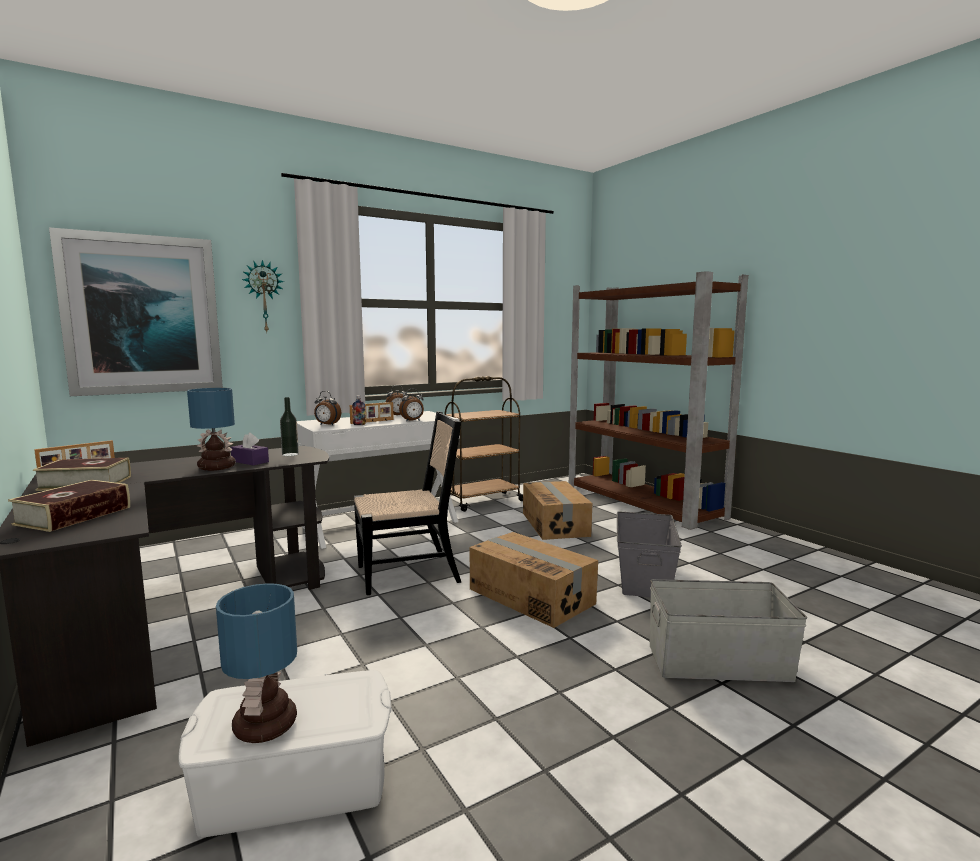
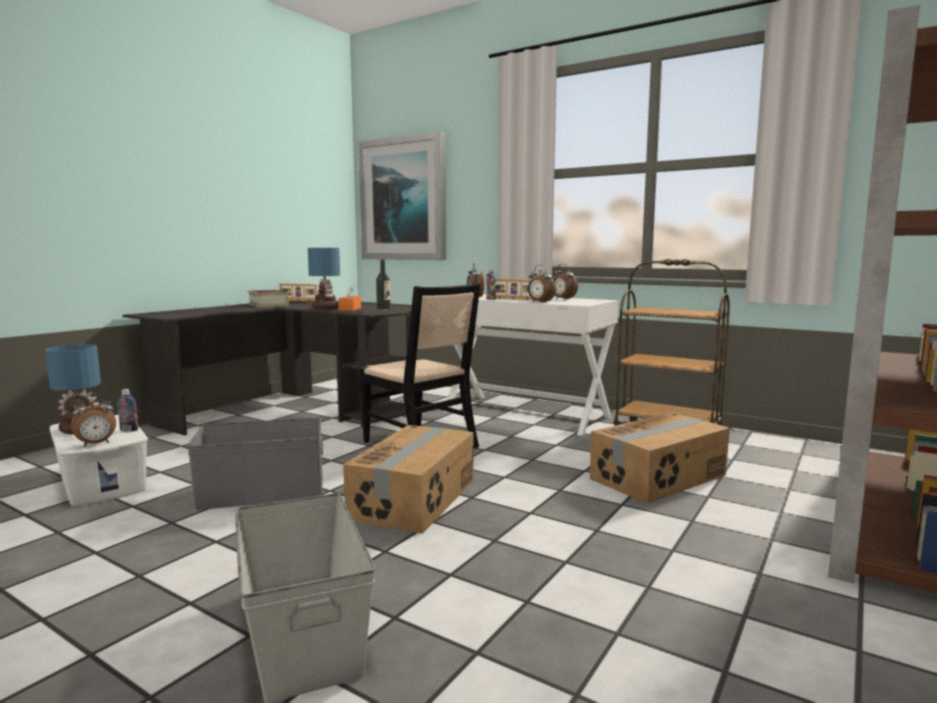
camera: 65 degrees right, 0 degrees up
(74, 516) = (196, 311): book -> none
(250, 461) = (350, 309): purple tissue box -> orange tissue box
(263, 297) = (480, 176): wall clock -> none
(322, 683) = (129, 430): none -> bottle
(371, 704) = (96, 444): none -> alarm clock
(643, 576) = (542, 554): grey storage box -> grey storage box (262, 493)

